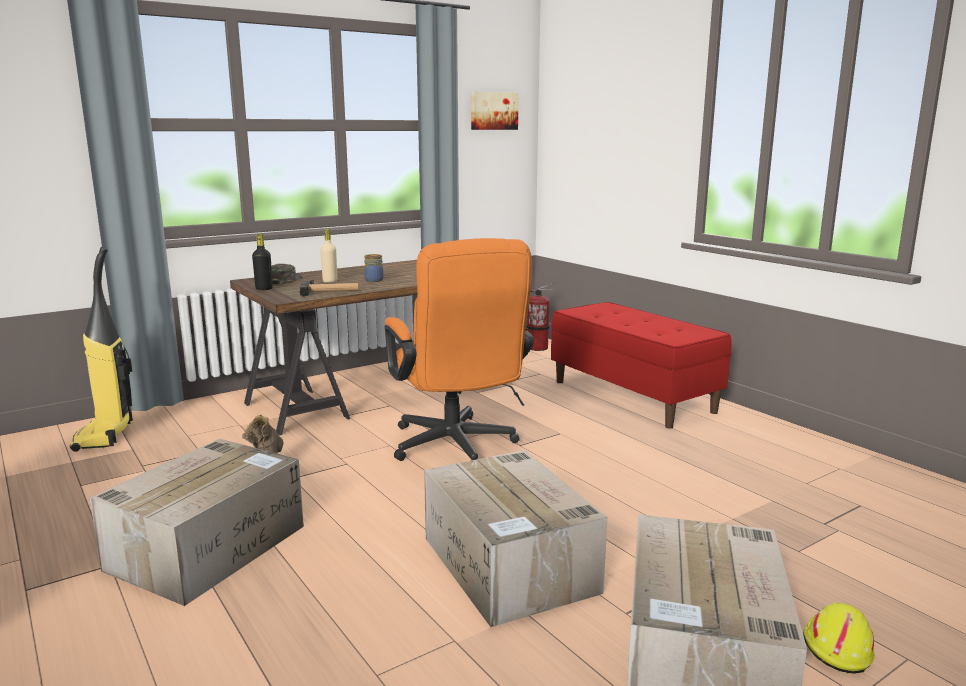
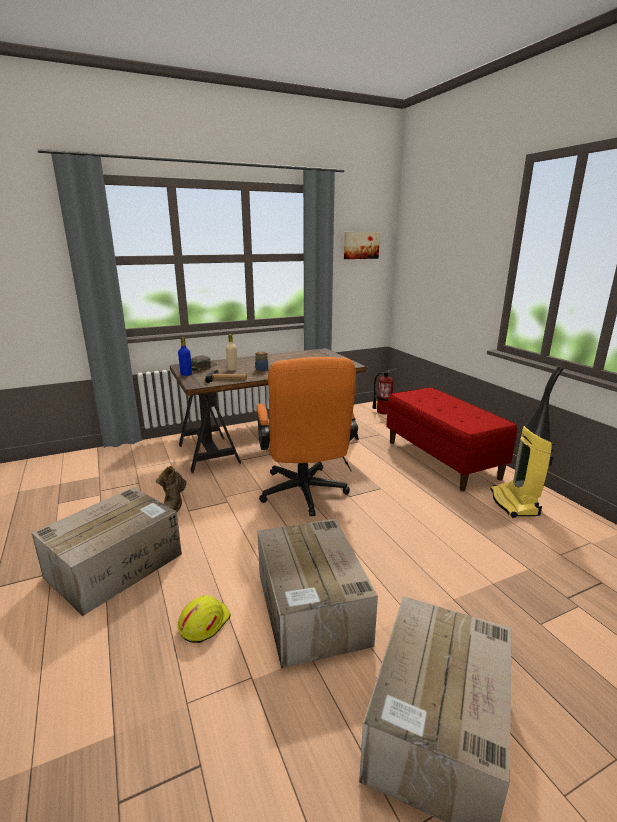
camera: 10 degrees right, 5 degrees up
(105, 436) = (86, 465): vacuum cleaner -> vacuum cleaner (515, 503)
(264, 289) = (186, 374): black bottle -> blue bottle
(836, 647) = (553, 734): yellow hard hat -> yellow hard hat (203, 622)

